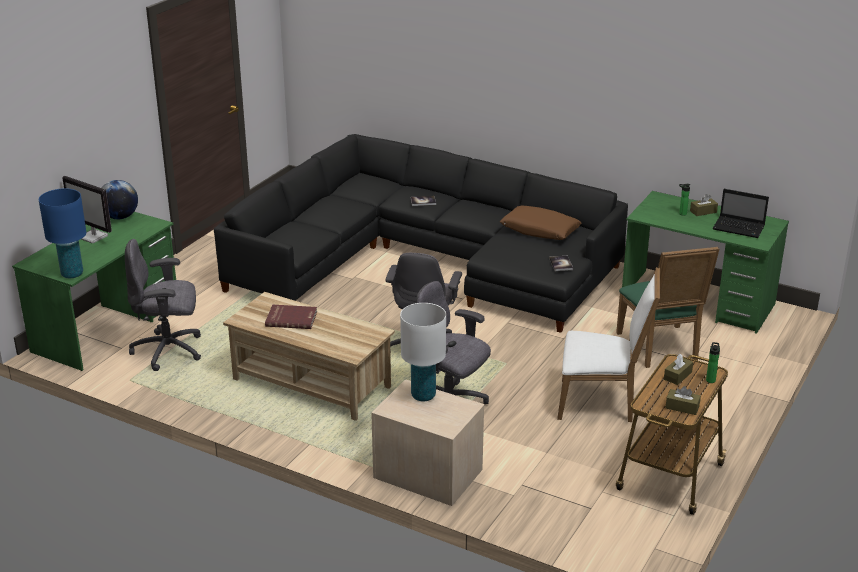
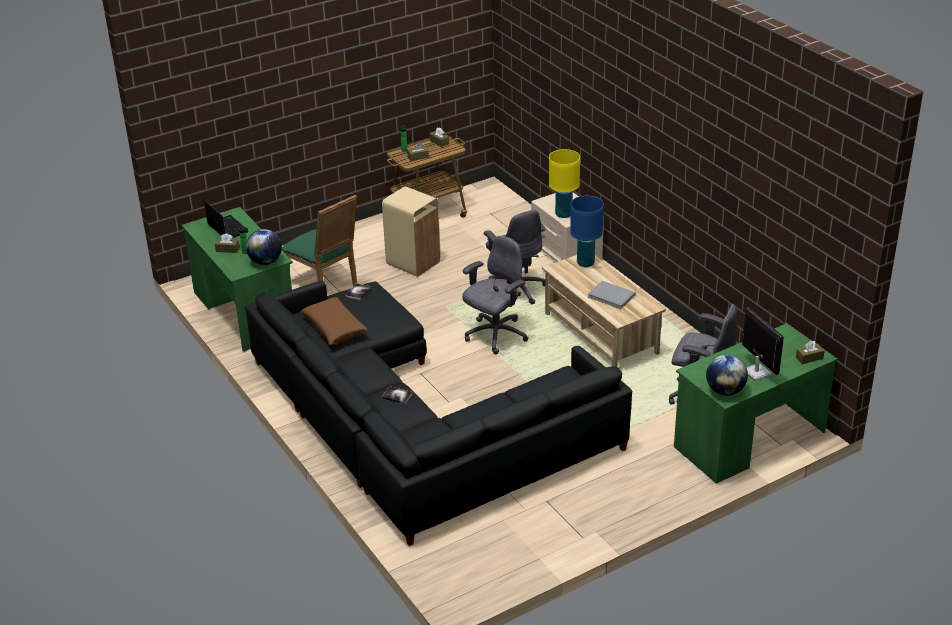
camera: 150 degrees left, 5 degrees up
(42, 259) = (809, 358): none -> brown tissue box
(72, 274) = (784, 333): blue table lamp -> blue table lamp (585, 263)
(291, 318) = (611, 297): red book -> grey book
(423, 396) = (563, 214): white table lamp -> yellow table lamp
(601, 402) = (413, 263): white chair -> beige trash can
(649, 211) = (265, 262): none -> globe
(661, 349) = (326, 285): green chair -> green chair turned 120 degrees clockwise

